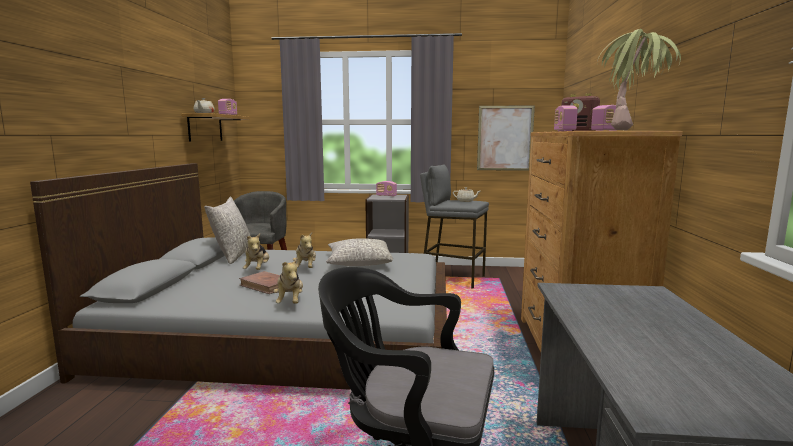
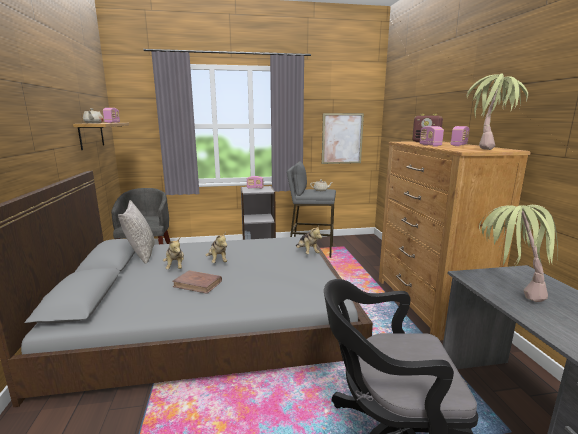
camera: 15 degrees left, 5 degrees up
(290, 302) = (231, 299): plush toy -> plush toy (307, 253)
(358, 262) = (257, 251): grey pillow -> none
(588, 310) = (507, 296): none -> potted plant

